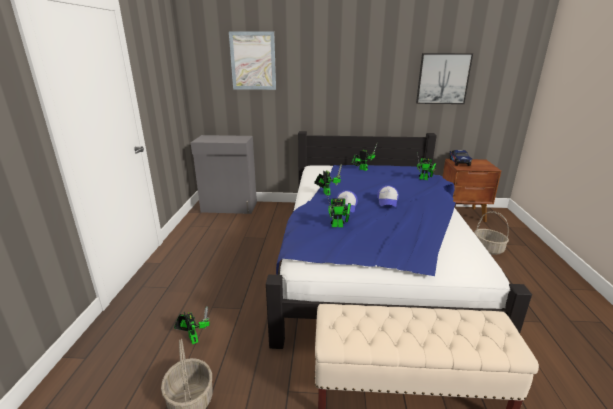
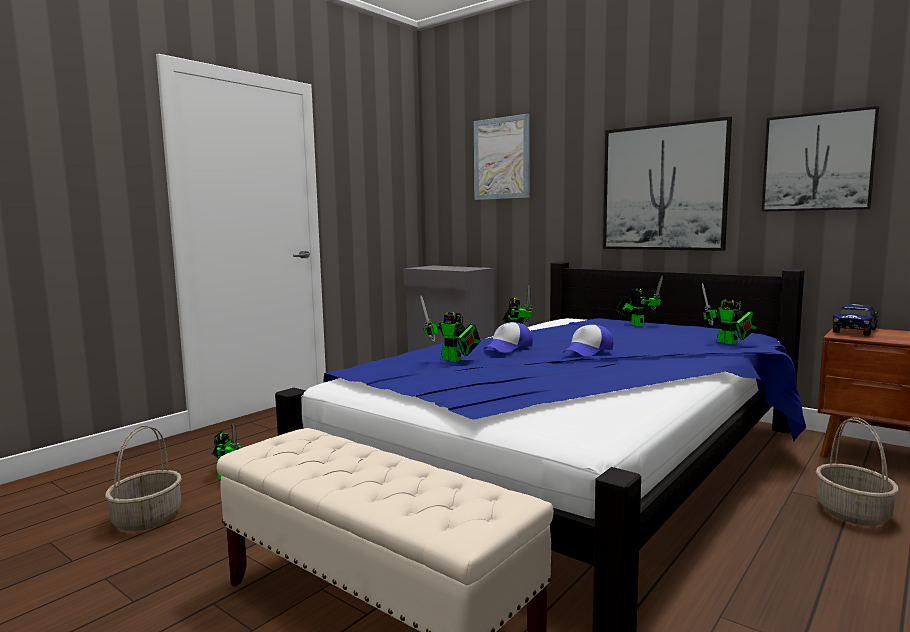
camera: 35 degrees right, 15 degrees down
(364, 87) = (663, 188): none -> picture

